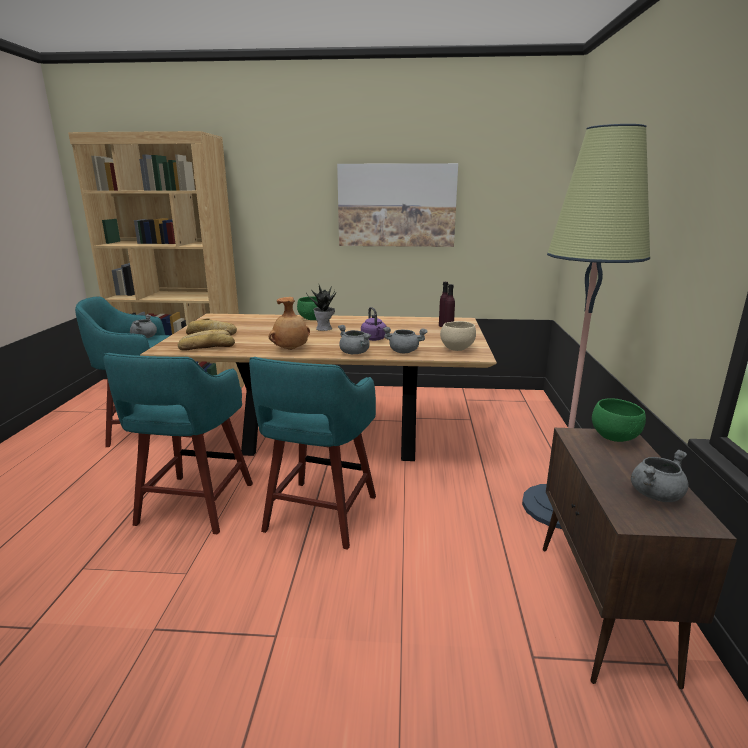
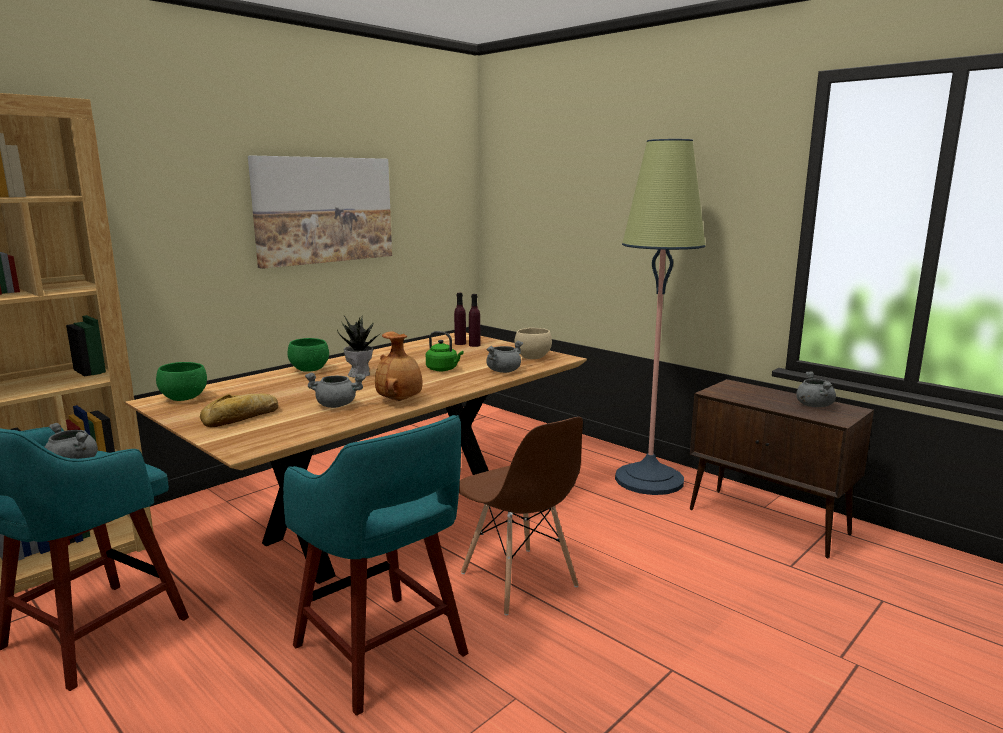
camera: 50 degrees left, 5 degrees down
(207, 347) = (293, 428): bread -> none
(319, 515) = (519, 580): turquoise stool -> brown chair
(355, 353) = (469, 384): grey cooking pot -> grey cooking pot (337, 405)
(374, 339) = (443, 369): purple kettle -> green kettle
(615, 438) = (732, 386): green bowl -> green bowl (185, 398)

